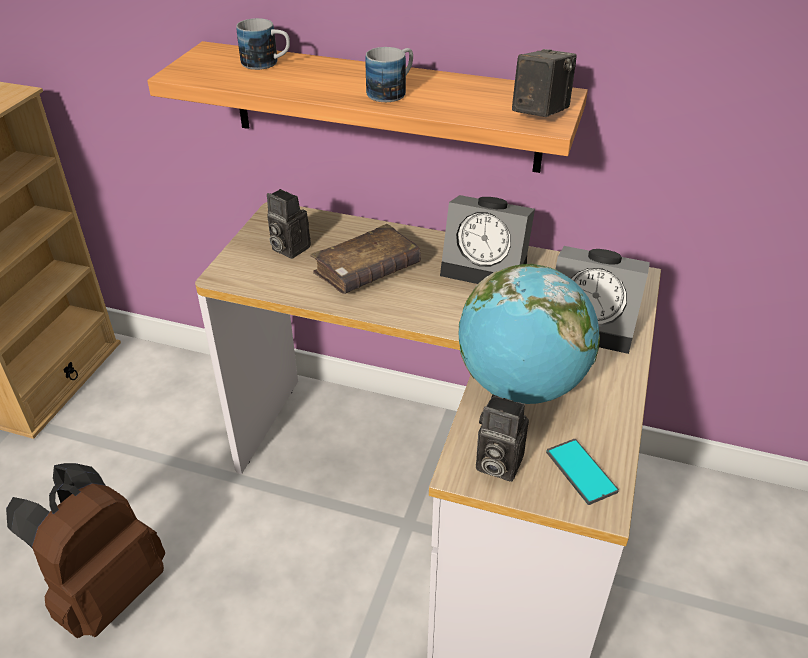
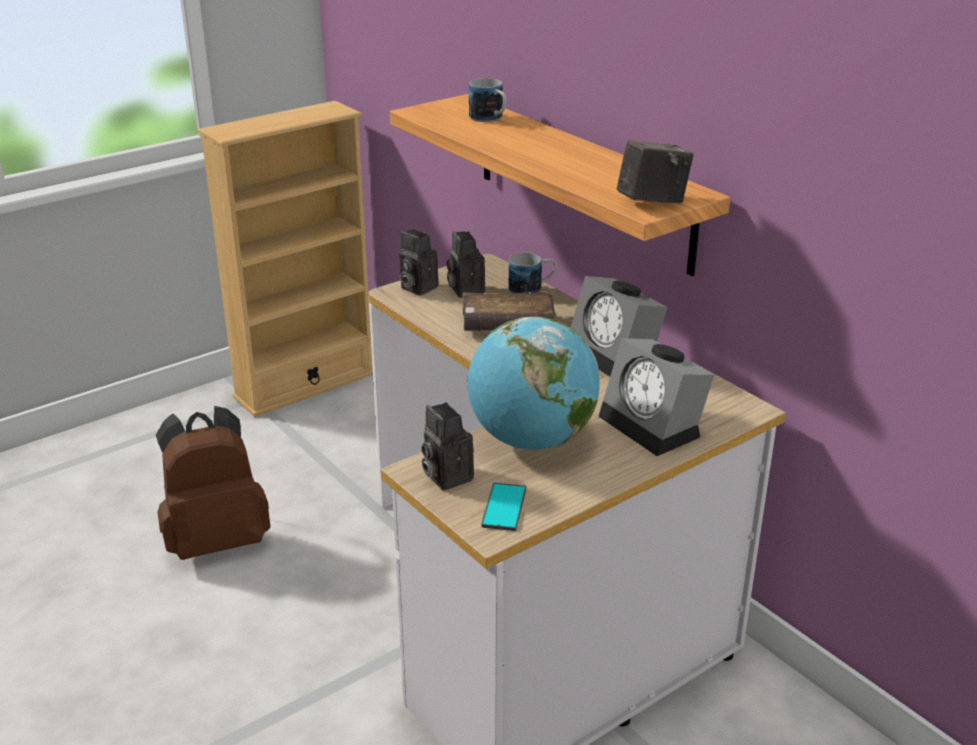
camera: 35 degrees right, 10 degrees down
(239, 262) = (416, 287): none -> camera
(392, 91) = (556, 159): mug -> mug (532, 289)

